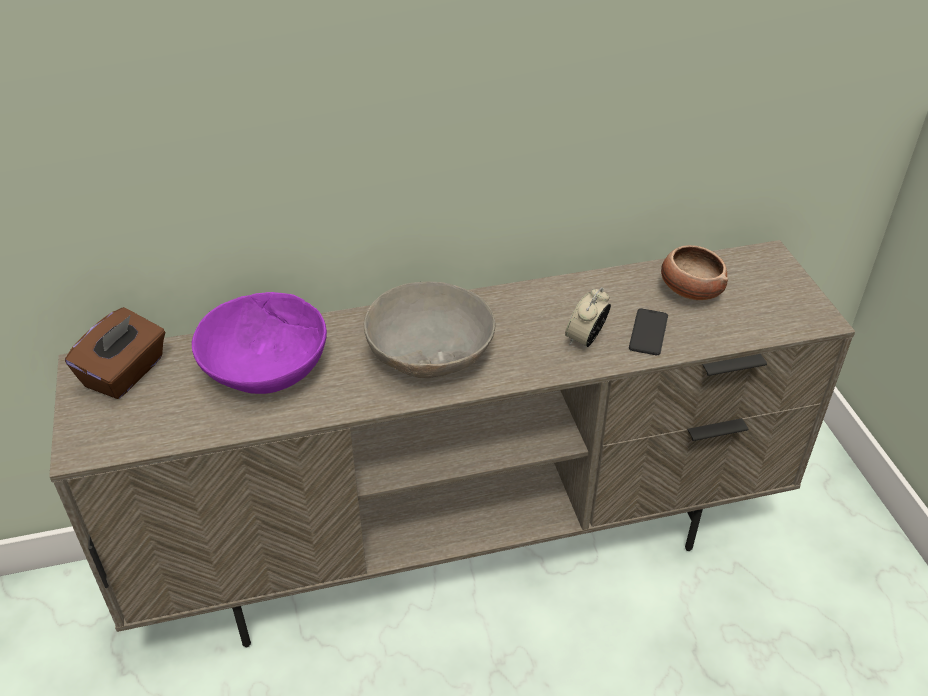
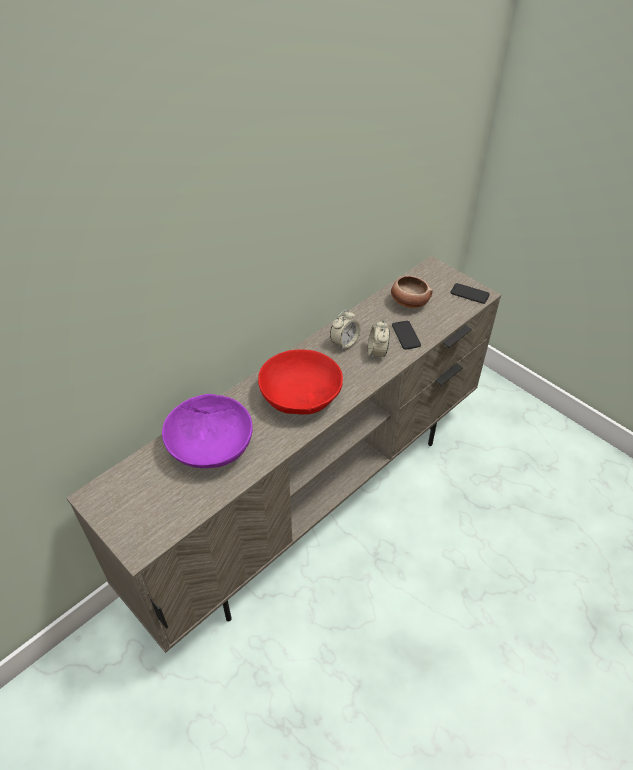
camera: 30 degrees left, 5 degrees up
(125, 373) = (124, 489): brown tissue box -> none
(431, 353) = (301, 395): grey bowl -> red bowl
(548, 309) = (344, 343): none -> alarm clock
(800, 312) = (469, 294): none -> phone

